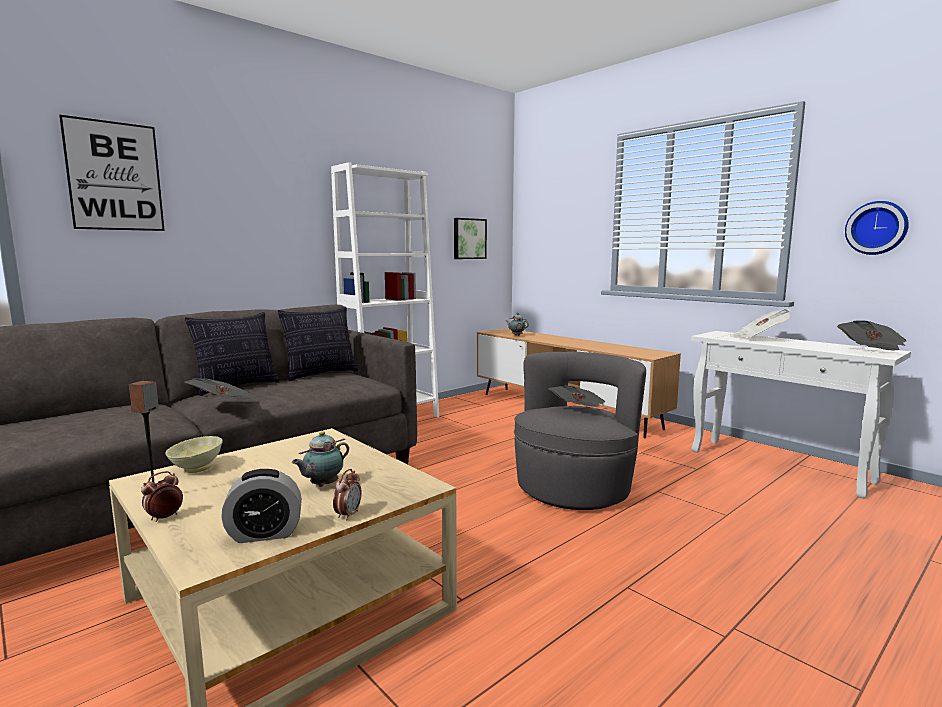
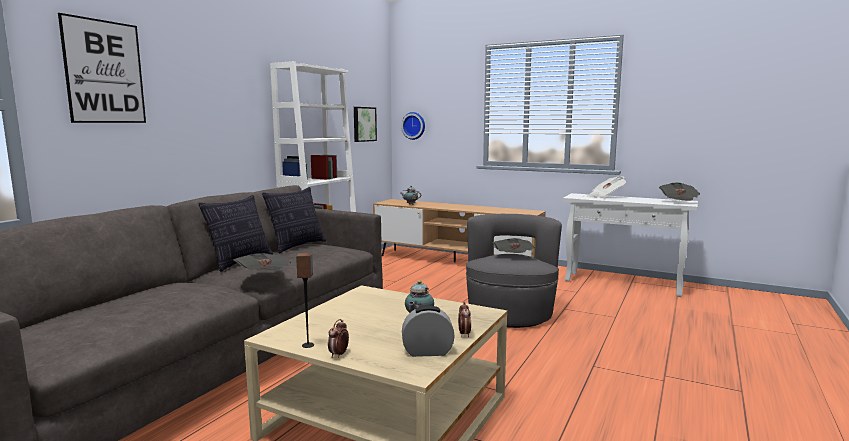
camera: 20 degrees left, 0 degrees up
(196, 468) = (303, 323): beige bowl -> none
(264, 534) = (427, 352): alarm clock -> alarm clock turned 150 degrees counterclockwise
(876, 228) = (671, 121): wall clock -> wall clock (414, 126)

